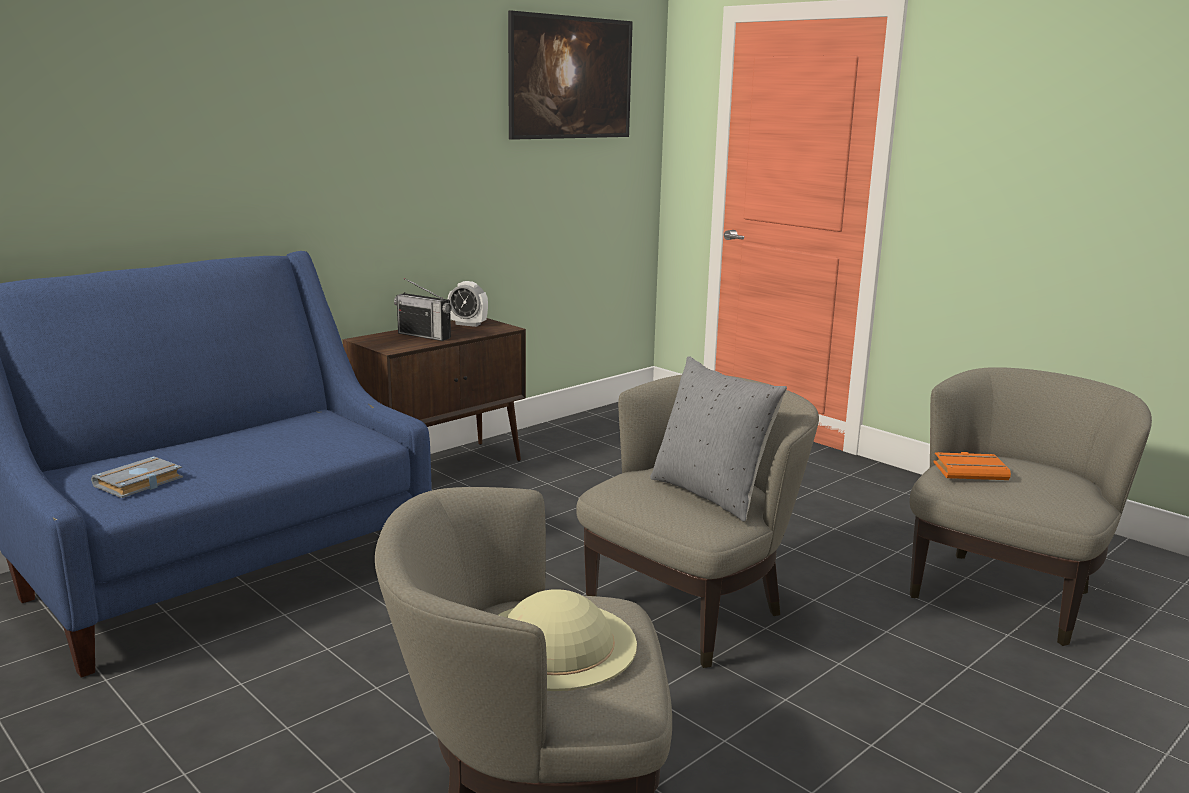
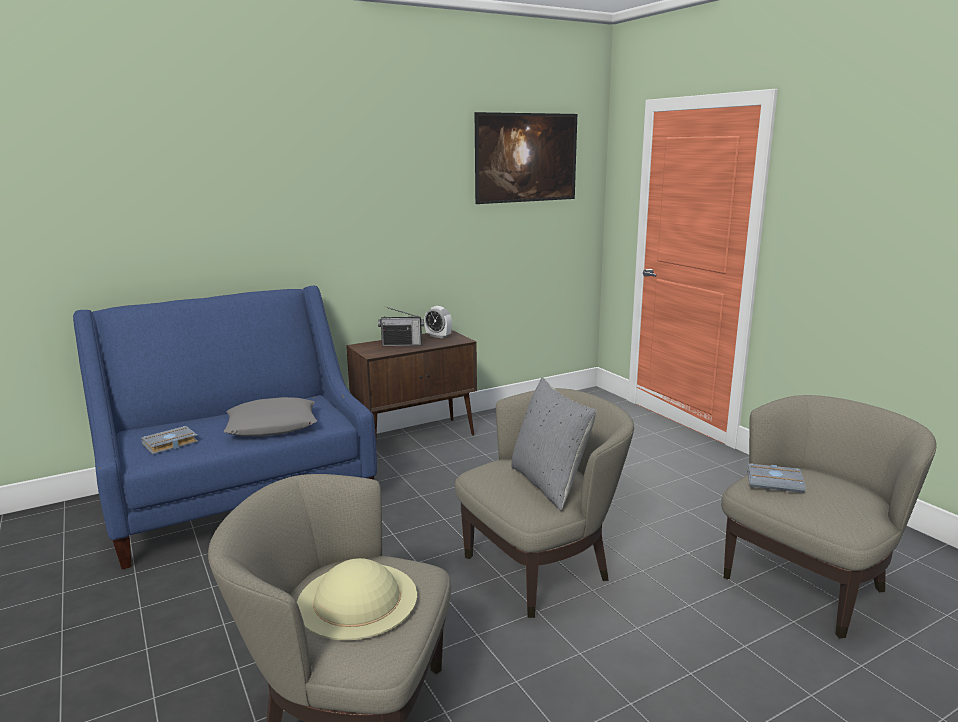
camera: 15 degrees right, 0 degrees up
(283, 450) = (272, 425): none -> grey pillow
(424, 336) = (402, 344): radio -> radio turned 45 degrees counterclockwise
(971, 471) = (775, 482): orange book -> grey book

